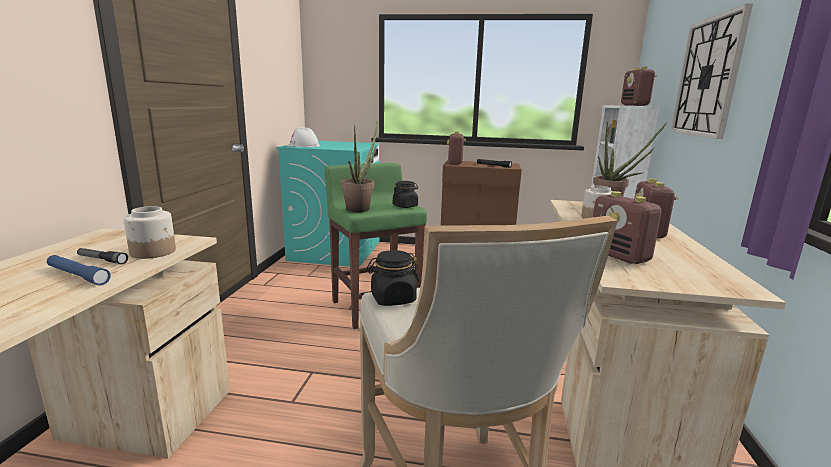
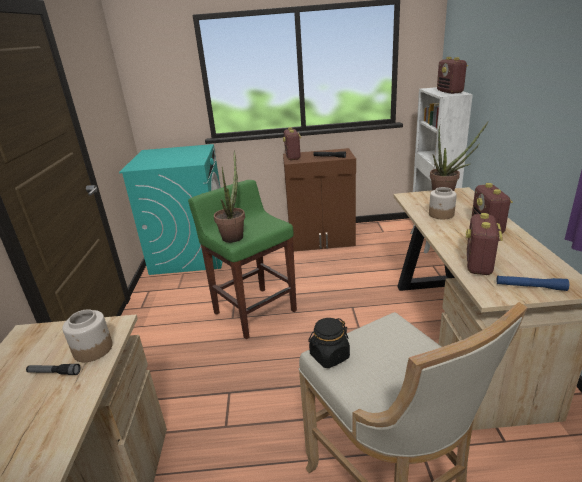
camera: 10 degrees left, 10 degrees up
(78, 276) = (49, 400): blue flashlight -> blue flashlight (530, 287)
(303, 146) = (144, 164): white hard hat -> none
(405, 206) = (272, 224): black jar -> none
(619, 256) = (479, 265): radio -> radio turned 60 degrees clockwise
(707, 77) = (518, 78): wall clock -> none

